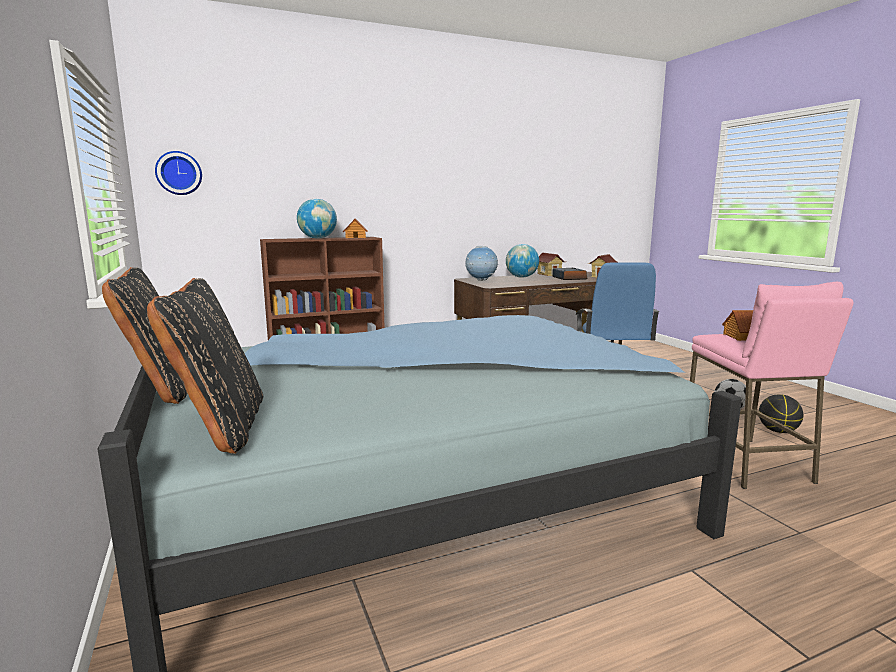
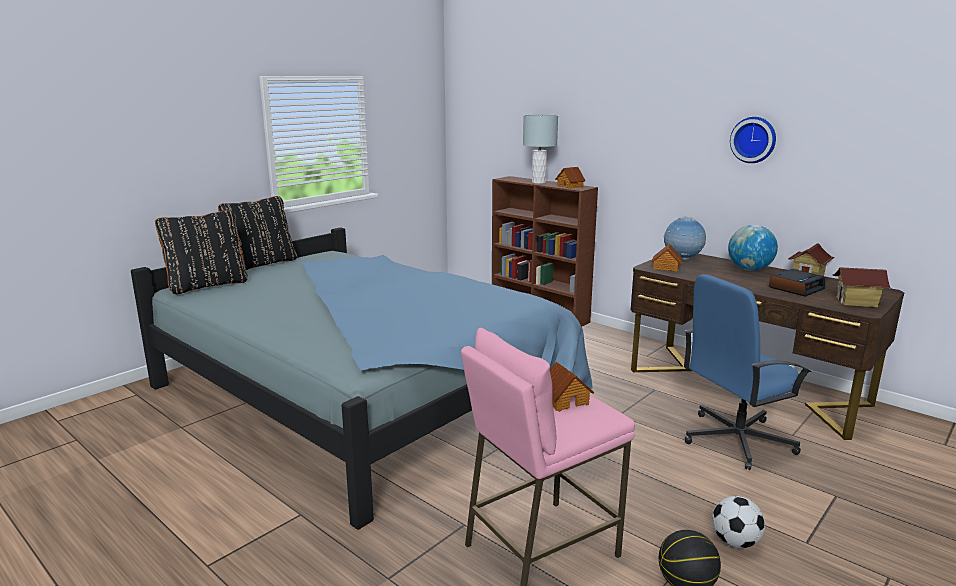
camera: 65 degrees right, 5 degrees up
(179, 173) = (468, 117): wall clock -> wall clock (754, 139)
(318, 238) = (538, 182): globe -> grey table lamp
(496, 284) = (666, 268): none -> toy house

